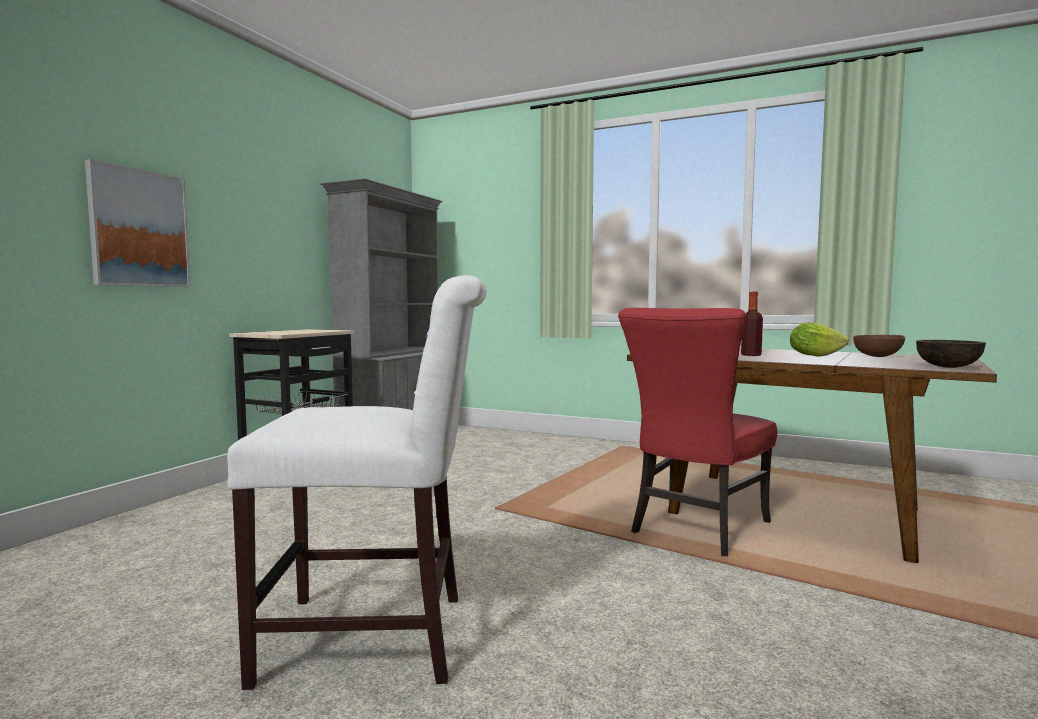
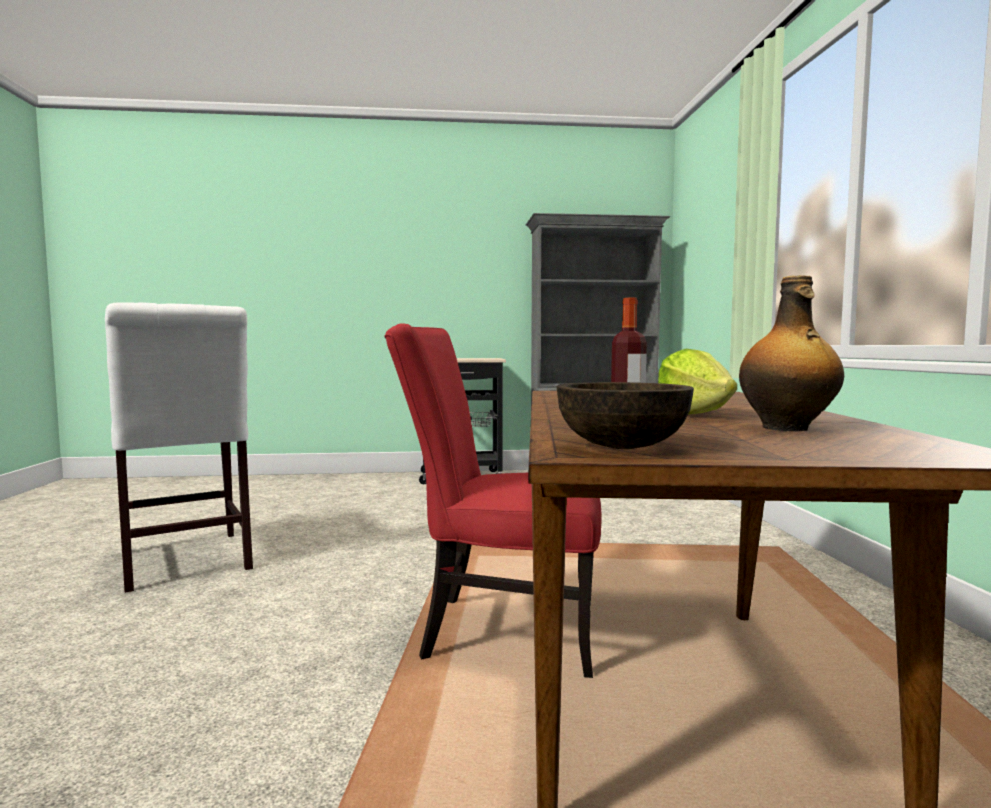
camera: 60 degrees right, 0 degrees up
(139, 228) = (356, 283): picture -> none
(879, 356) = (786, 428): brown bowl -> bottle

